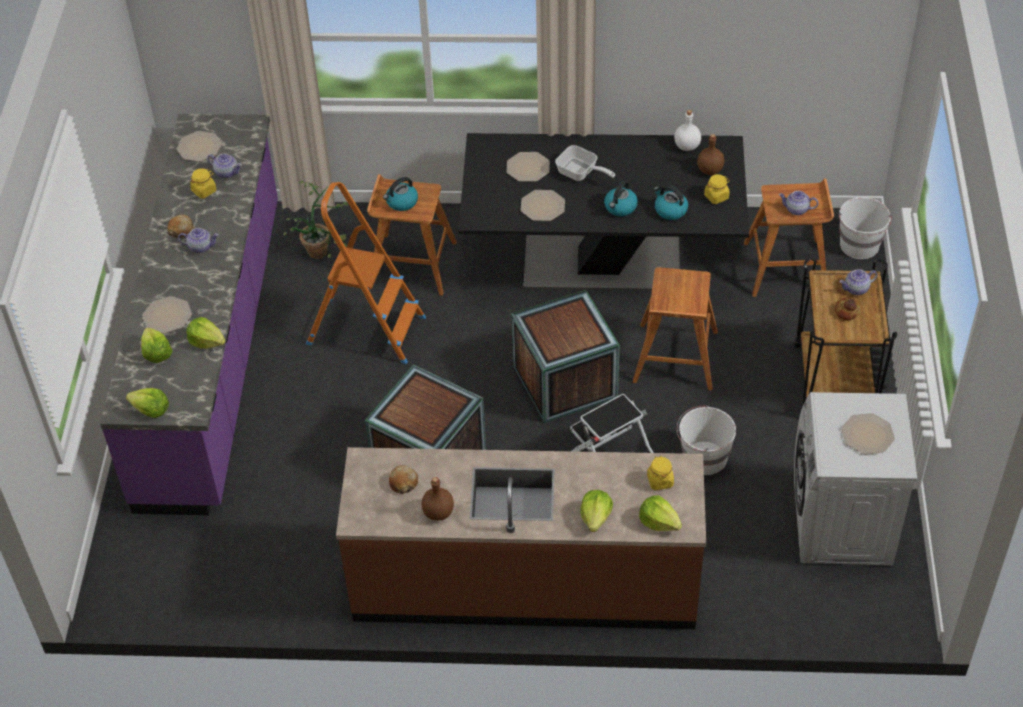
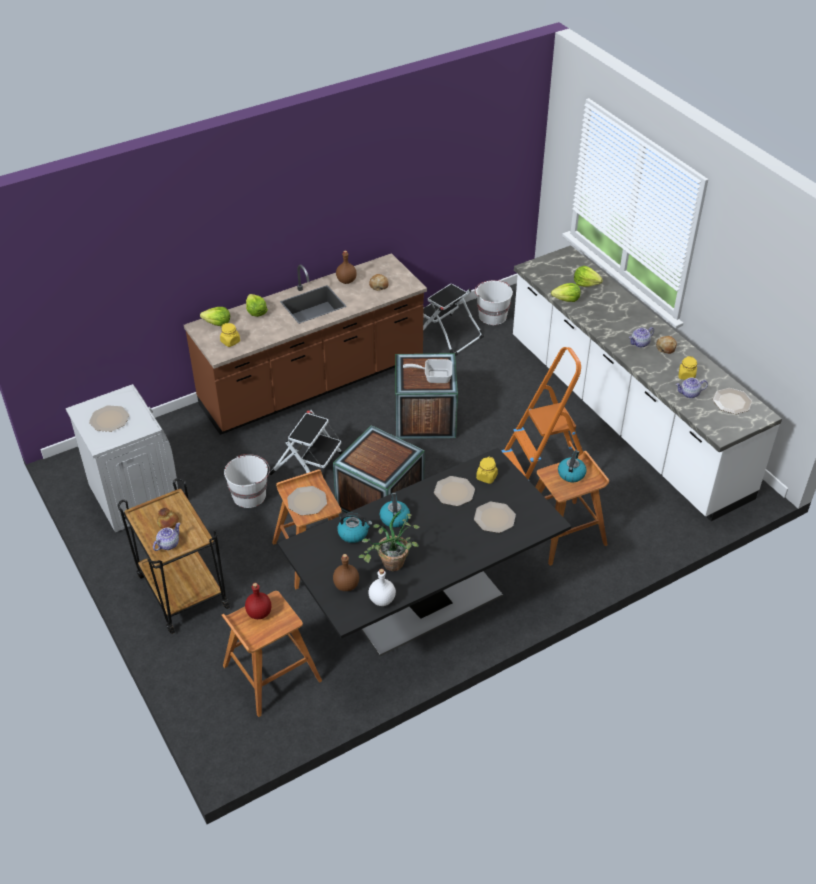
camera: 145 degrees right, 5 degrees down
(151, 410) = (552, 259): lettuce -> none
(167, 316) = (606, 301): plate -> plate (306, 501)
(213, 351) = (623, 416): purple counter -> white counter
(285, 573) = (449, 335): none -> step ladder
(323, 249) = (637, 512): potted plant -> potted plant (390, 567)
(580, 174) = (449, 532): frying pan -> frying pan (433, 377)
(716, 197) = (324, 563): yellow jar -> yellow jar (486, 477)
(796, 209) = (258, 613): teapot -> red bottle
(859, 246) = (217, 729): white bucket -> white bucket (492, 316)

